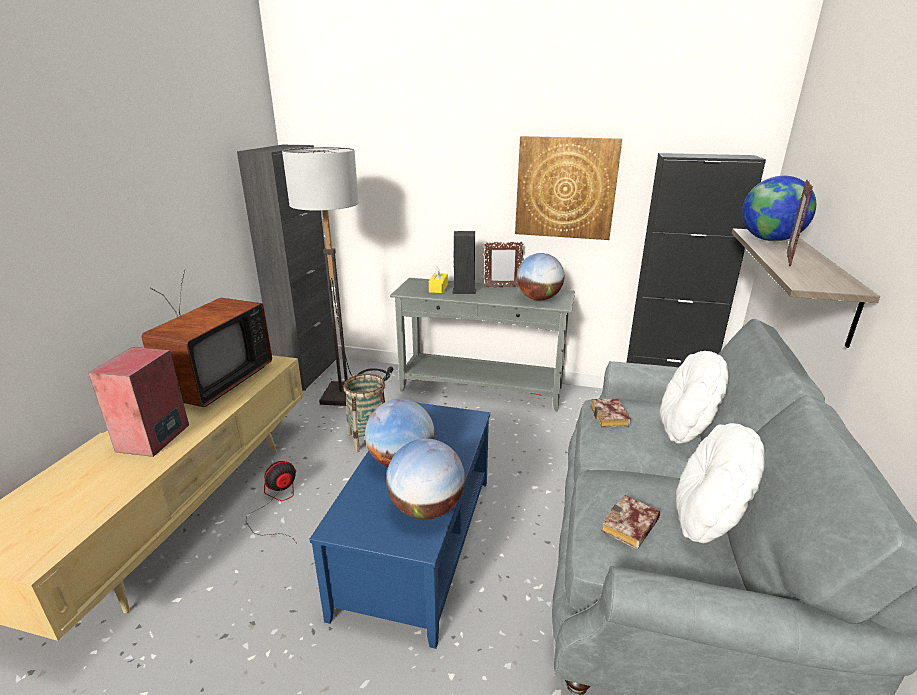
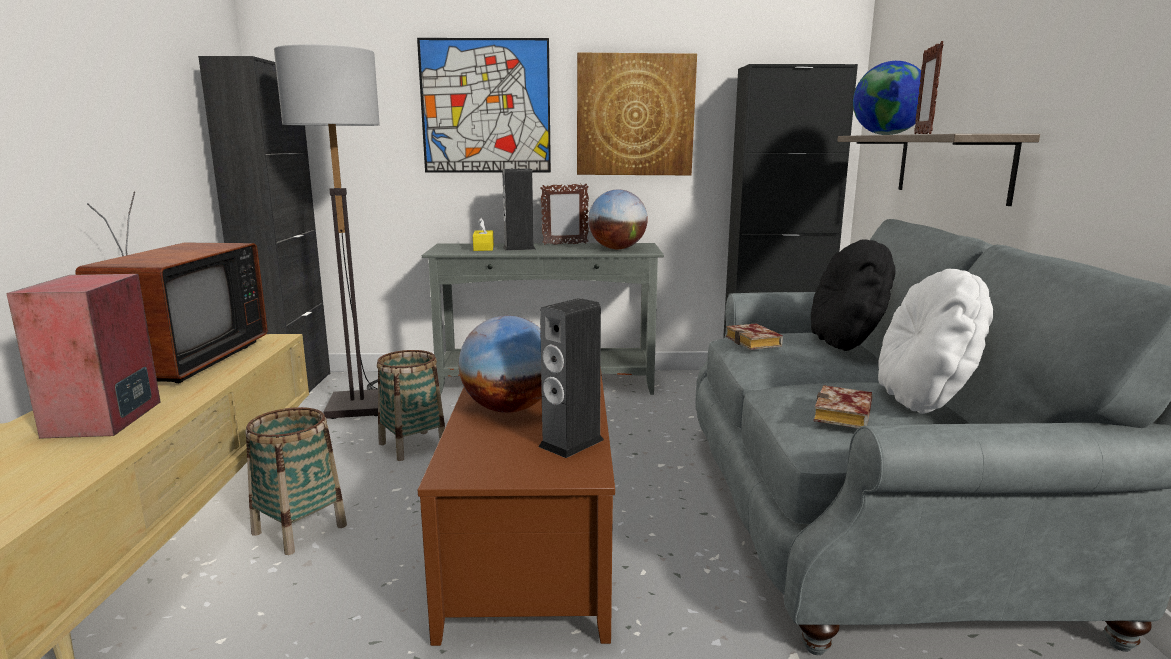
camera: 15 degrees left, 10 degrees down
(277, 504) = (299, 529): fan -> basket
(419, 542) = (534, 538): blue coffee table -> brown coffee table
(427, 508) = (571, 443): globe -> speaker
(447, 177) = (485, 106): none -> picture
(684, 431) = (845, 344): white pillow -> black pillow

